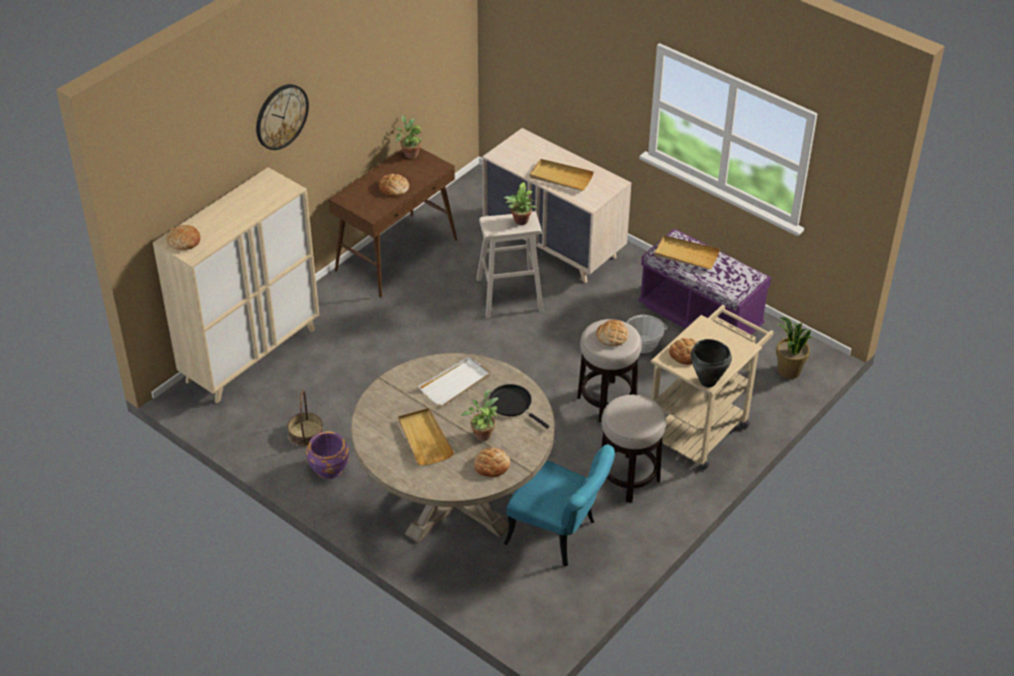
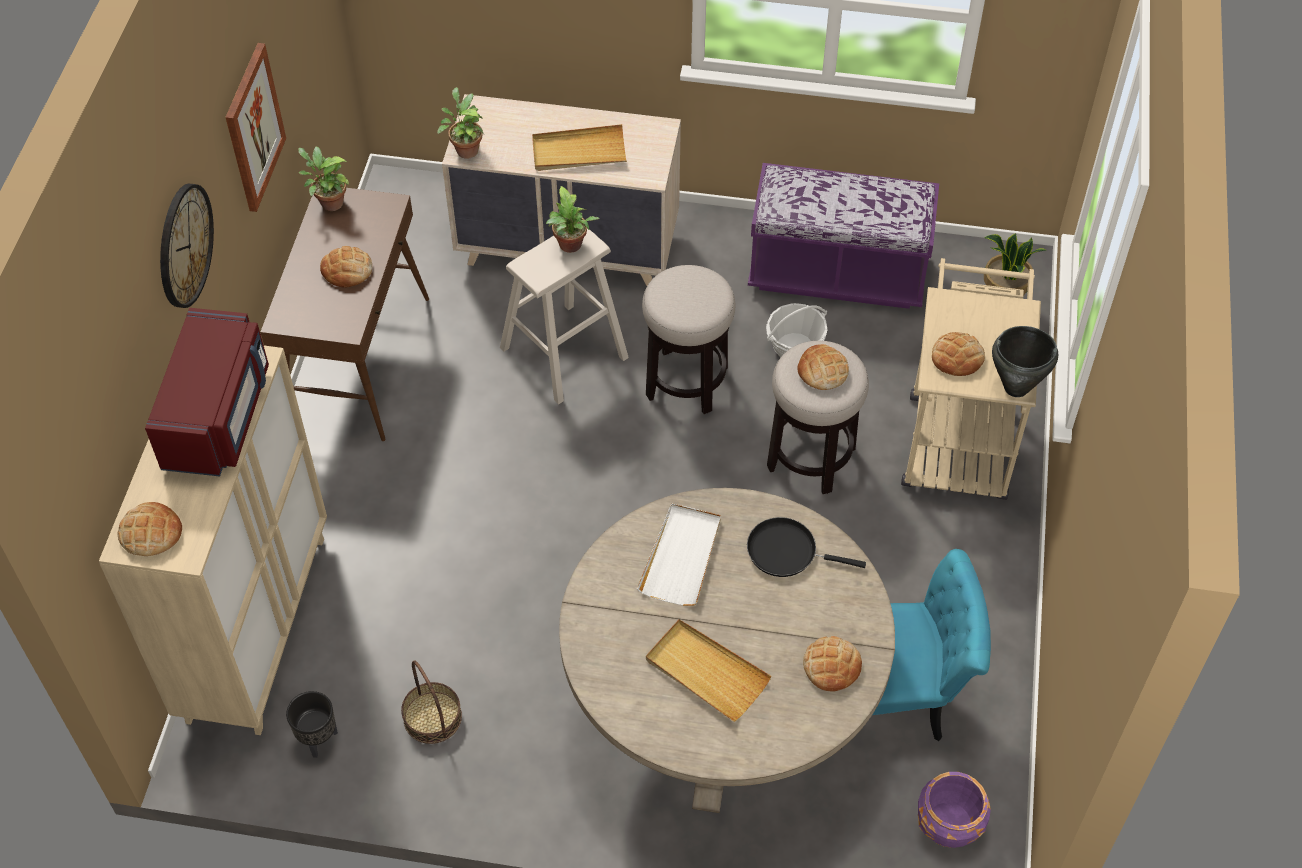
camera: 30 degrees left, 10 degrees up
(242, 418) = (318, 740): none -> black planter
(253, 205) = (218, 416): none -> red microwave
(329, 468) = (508, 758): purple planter -> purple planter (948, 826)
(364, 83) = (253, 127): none -> picture
(482, 433) = (780, 621): potted plant -> potted plant (465, 149)
(628, 479) = (922, 562): stool -> stool (686, 382)
(686, 255) = (812, 198): beige tray -> none

